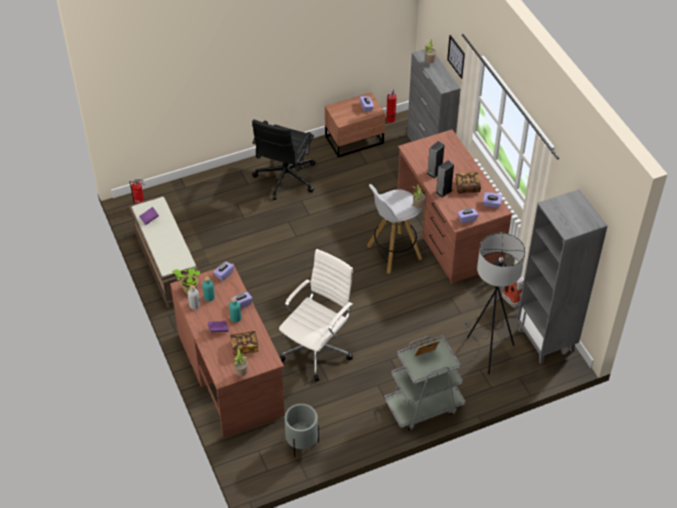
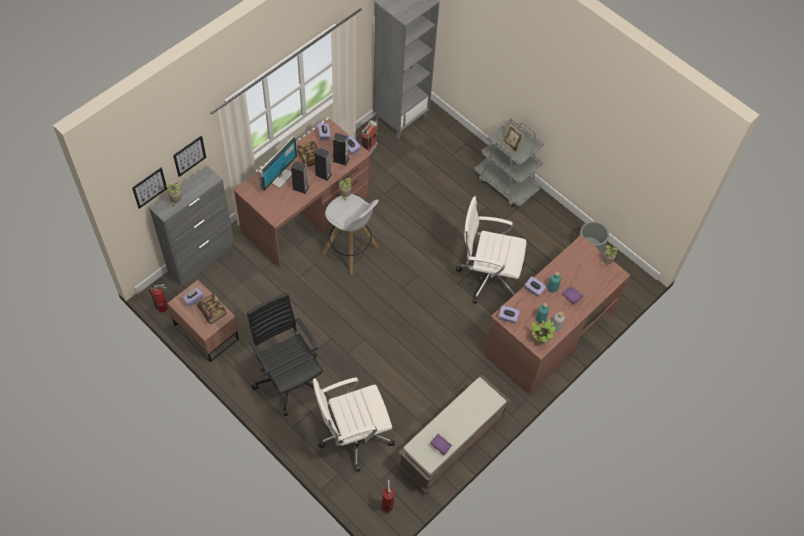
camera: 115 degrees left, 10 degrees up
(212, 204) = (353, 435): none -> white office chair
(244, 347) = (578, 270): book -> book (213, 311)
(285, 179) = (289, 378): black office chair -> black office chair turned 120 degrees counterclockwise
(435, 32) = (149, 187): none -> picture
(453, 161) = (279, 176): none -> monitor
(456, 208) = (340, 159): none -> speaker
(486, 350) = (430, 155): grey floor lamp -> none

